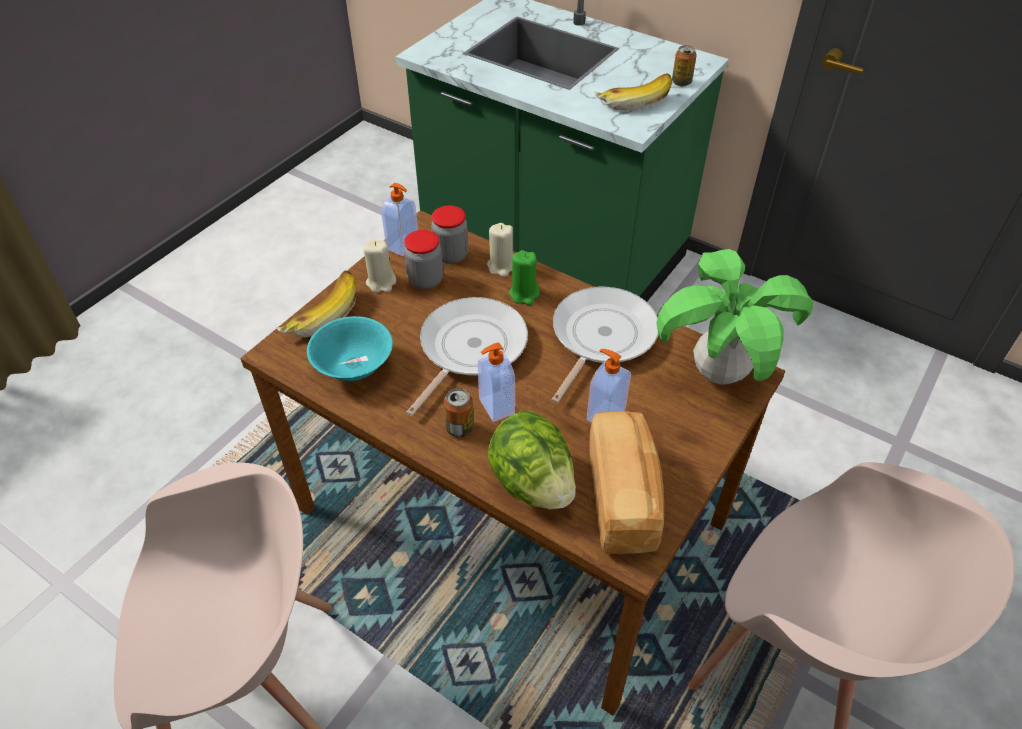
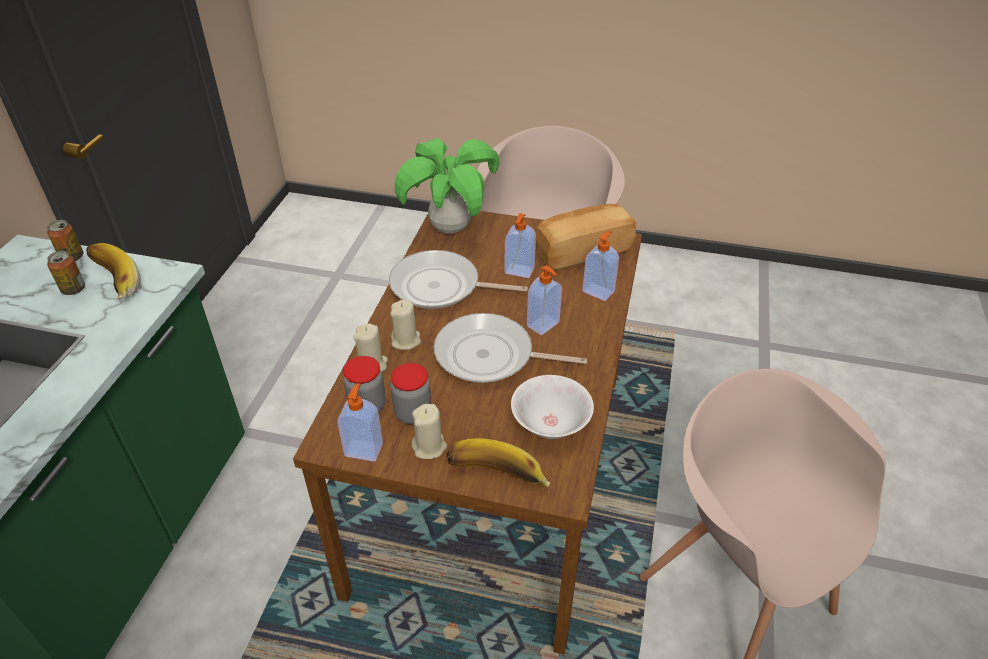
camera: 110 degrees left, 5 degrees down
(354, 367) = (550, 424): turquoise bowl -> white bowl
(460, 428) = (575, 338): can -> can (73, 289)
(524, 294) = (406, 340): green candle -> beige candle
(532, 483) = (598, 291): lettuce -> soap dispenser

